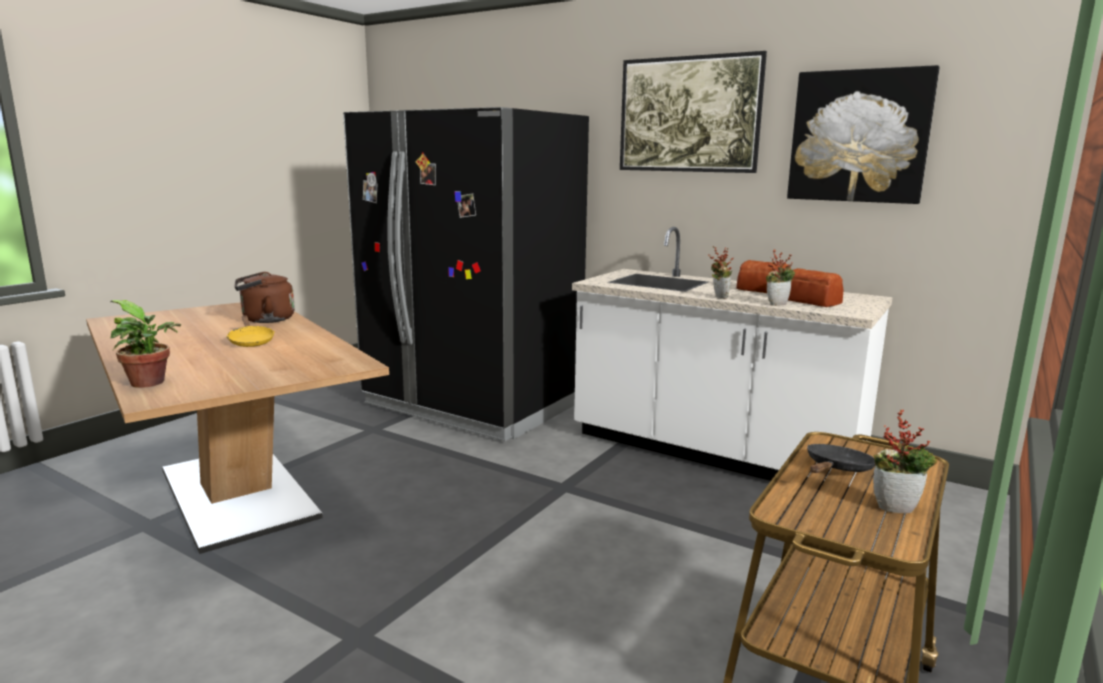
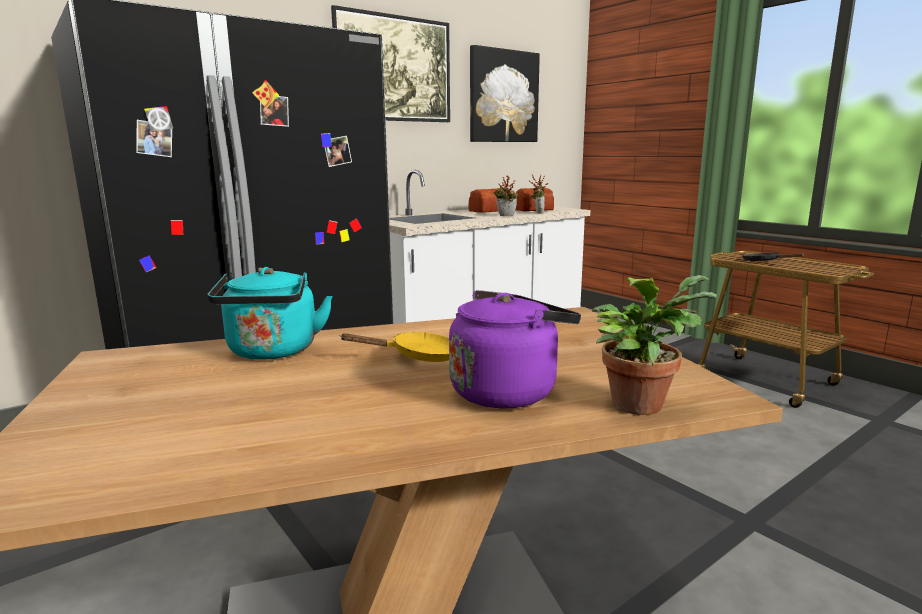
camera: 70 degrees left, 0 degrees up
(183, 360) = (507, 391): none -> purple kettle
(265, 320) = (272, 352): brown kettle -> turquoise kettle
(896, 507) = (808, 262): potted plant -> none

